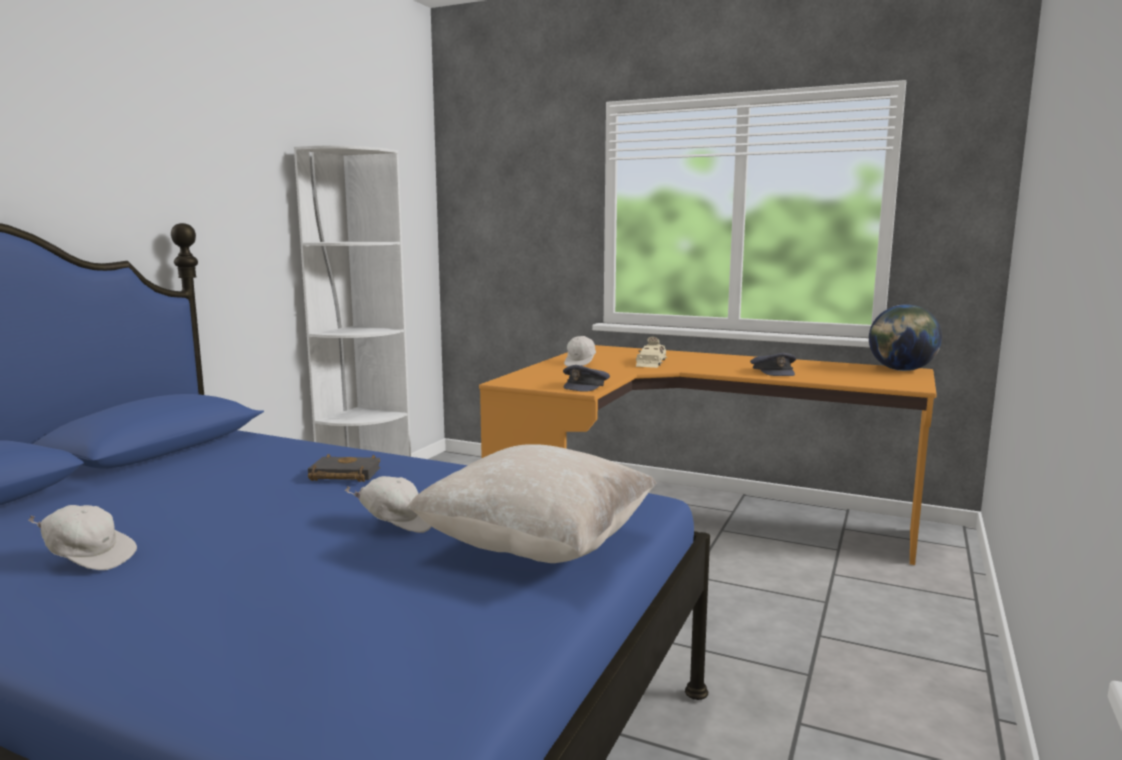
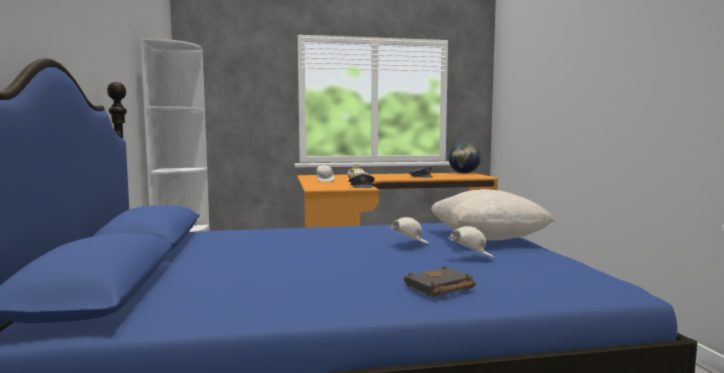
camera: 35 degrees left, 5 degrees down
(89, 558) = (302, 281): white cap -> white cap (470, 257)
(342, 475) = (321, 235): black book -> black book (439, 288)

